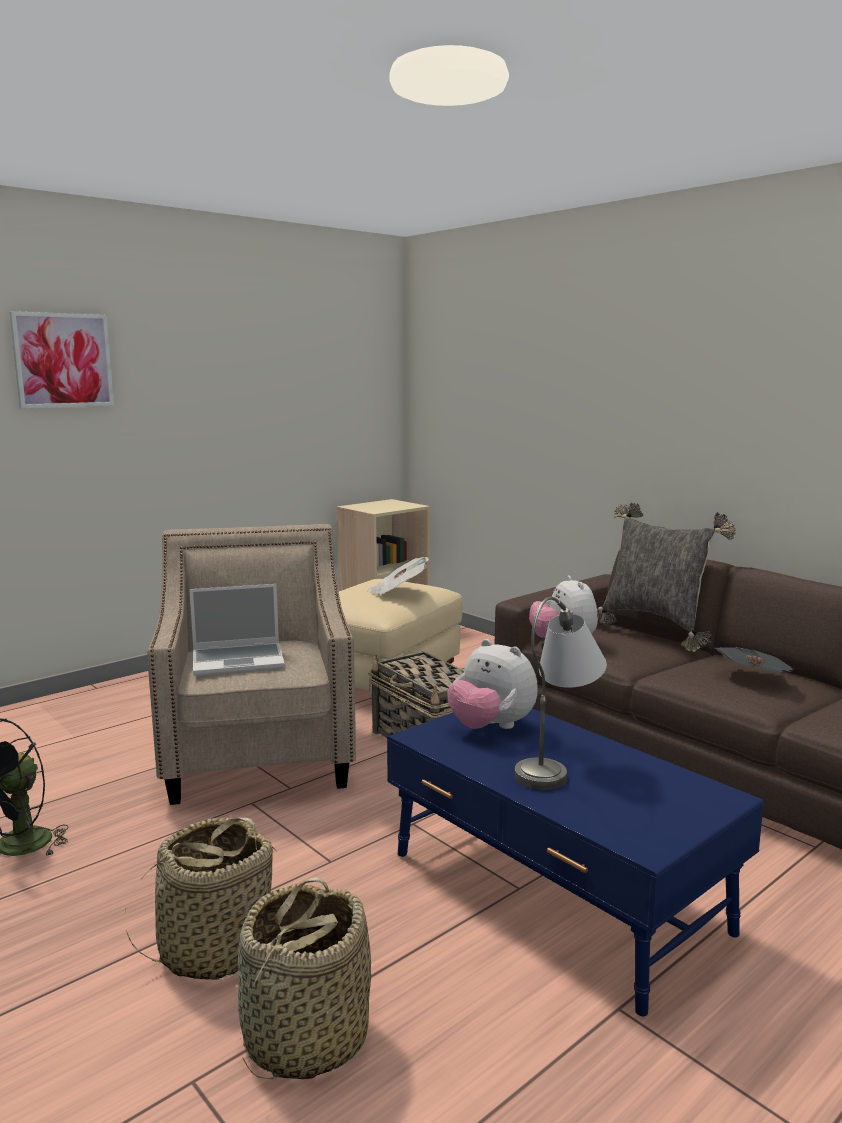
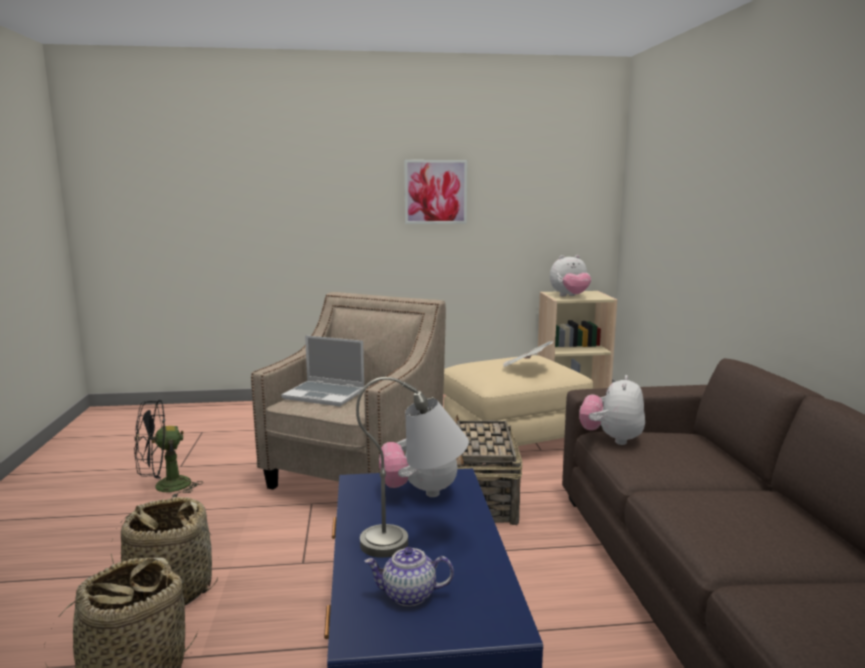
camera: 35 degrees right, 0 degrees up
(63, 360) = (319, 168): picture -> picture (435, 192)
(379, 508) = (570, 296): none -> plush toy
(629, 806) = (408, 595): none -> teapot
(656, 635) = (728, 455): pillow -> none
(753, 680) = (763, 527): newspaper -> none

